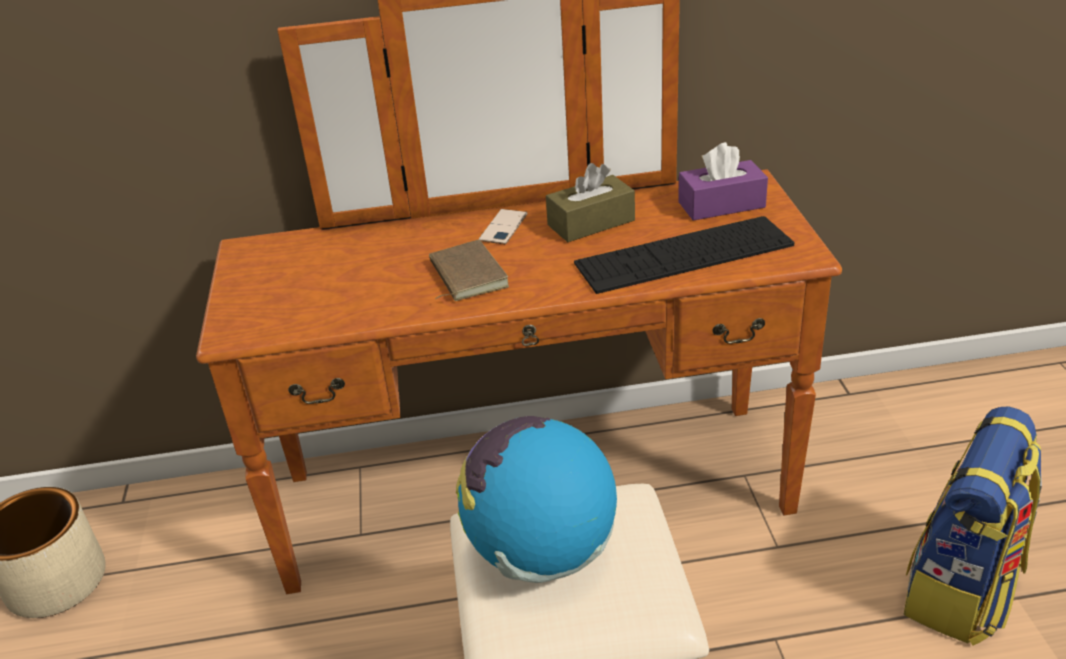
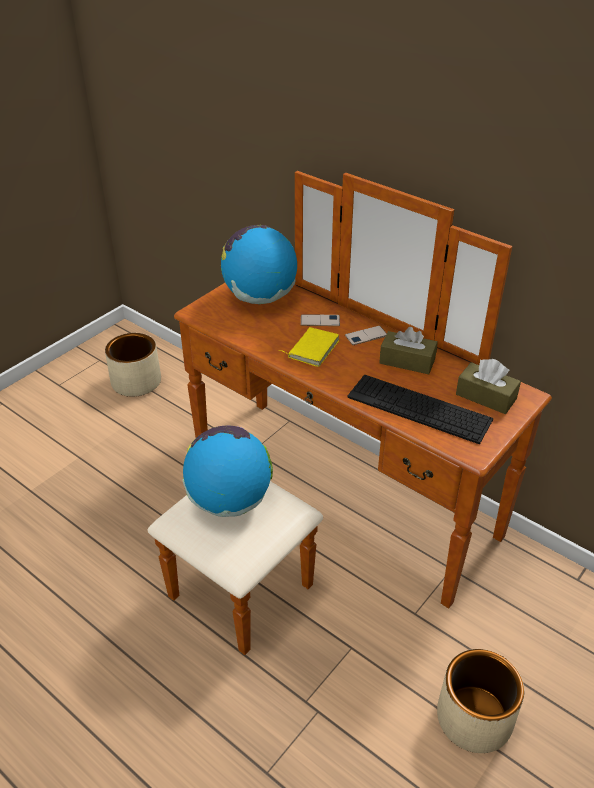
camera: 45 degrees right, 5 degrees up
(298, 267) = (260, 297): none -> globe
(422, 245) = (320, 321): none -> phone
(465, 275) = (312, 348): brown book -> yellow book
(721, 205) = (486, 396): purple tissue box -> brown tissue box
(961, 591) = (473, 718): backpack -> beige planter

